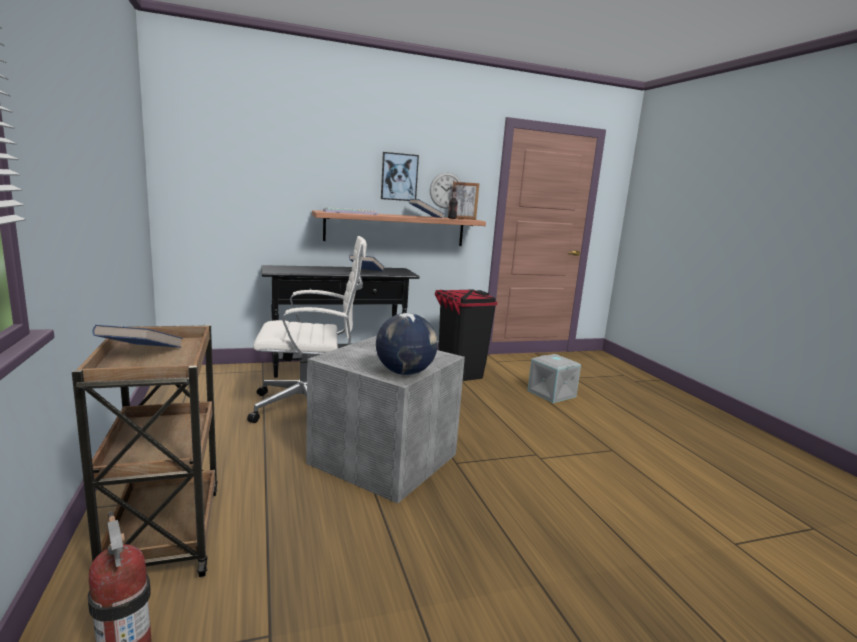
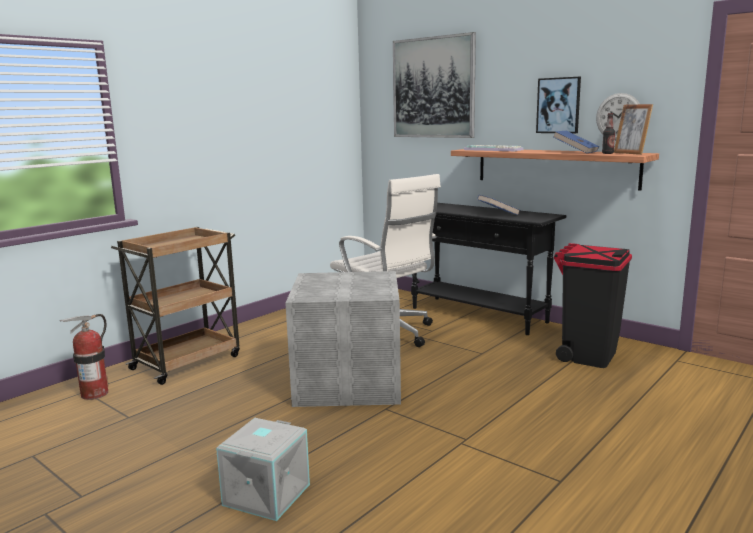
camera: 60 degrees right, 0 degrees up
(141, 354) = (176, 242): blue book -> none
(264, 144) = (433, 88): none -> picture
(405, 373) = (317, 295): globe -> none
(550, 393) = (651, 411): grey storage box -> grey storage box (266, 494)

